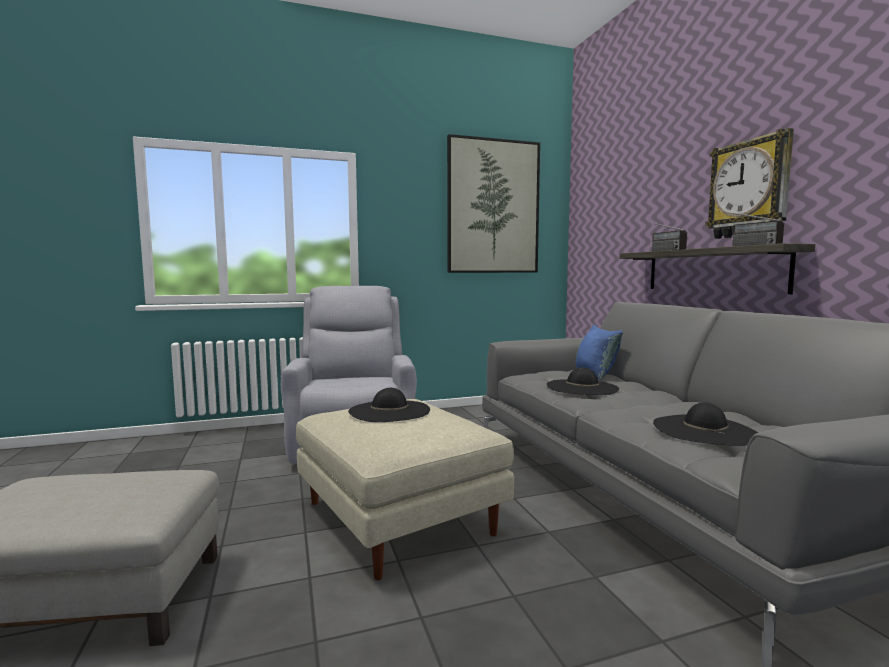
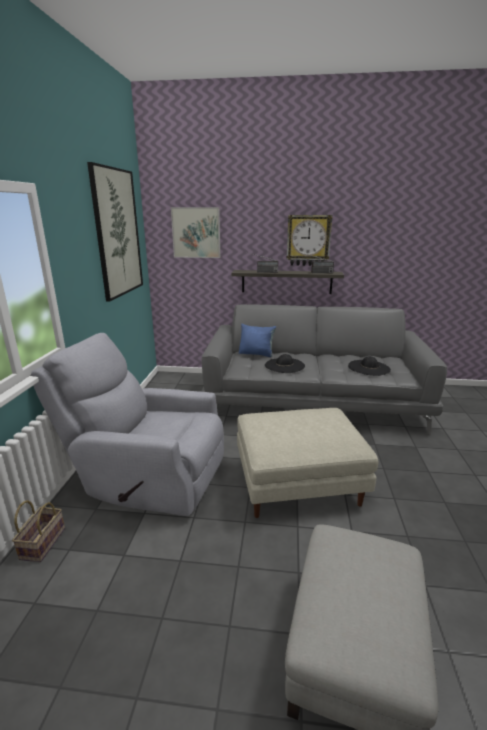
camera: 65 degrees left, 15 degrees up
(250, 432) = (43, 542): none -> basket
(389, 411) = (285, 427): black hat -> none
(609, 205) = (196, 232): none -> picture

